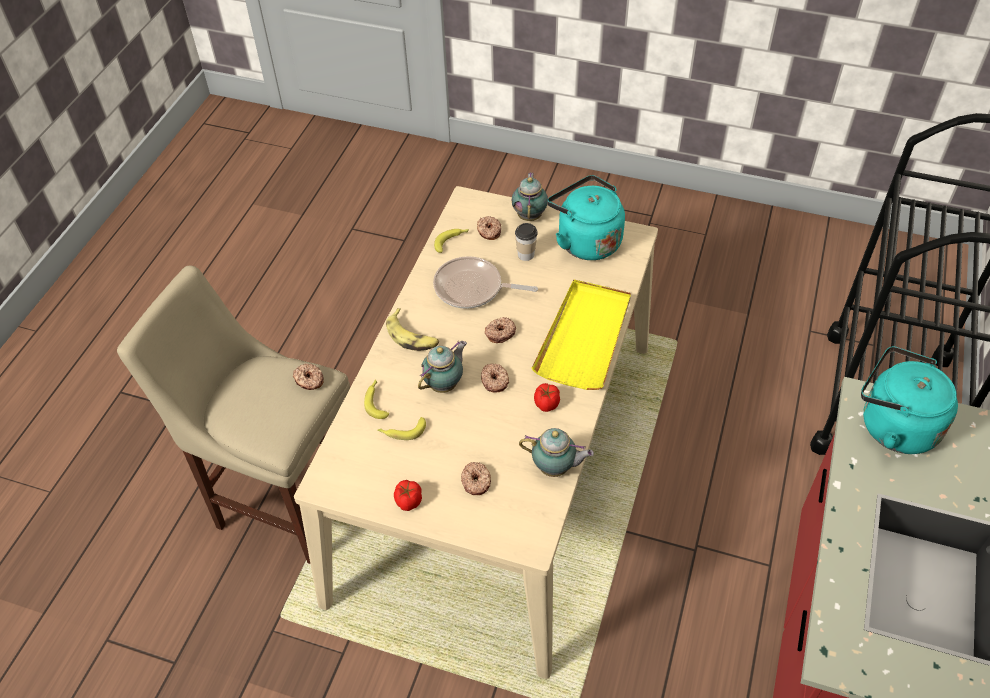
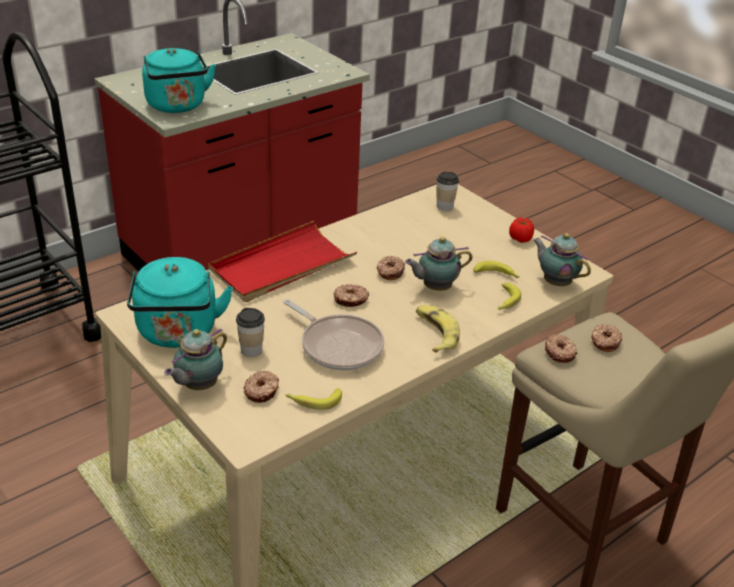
camera: 150 degrees left, 15 degrees down
(476, 481) = (460, 228): donut -> donut (604, 342)
(516, 510) = (444, 206): none -> cup
(546, 404) = (364, 243): tomato -> none
(555, 468) = (396, 212): teapot -> teapot (555, 282)
(585, 337) = (281, 266): yellow tray -> red tray

